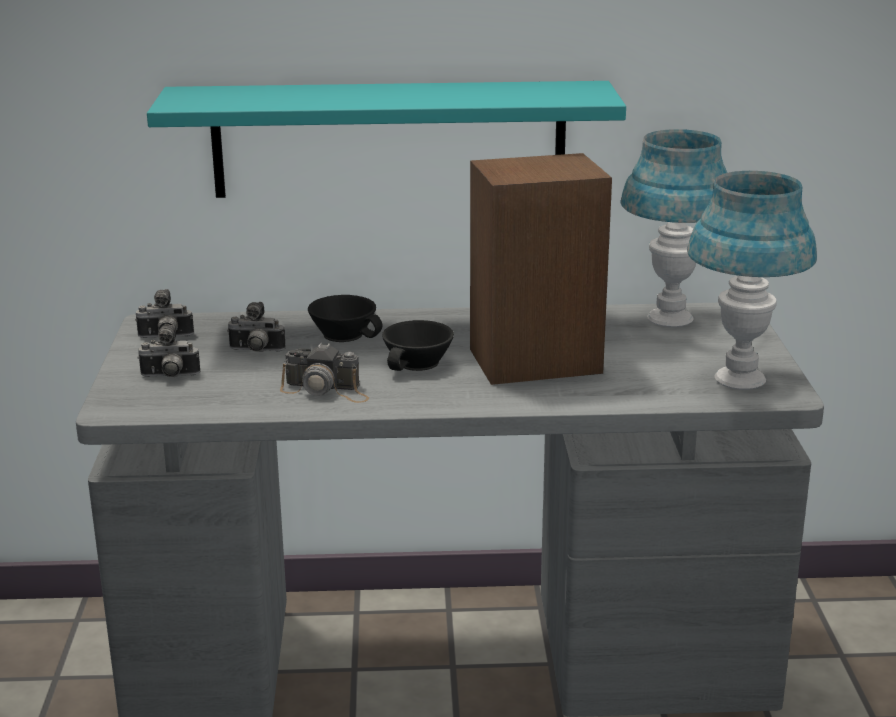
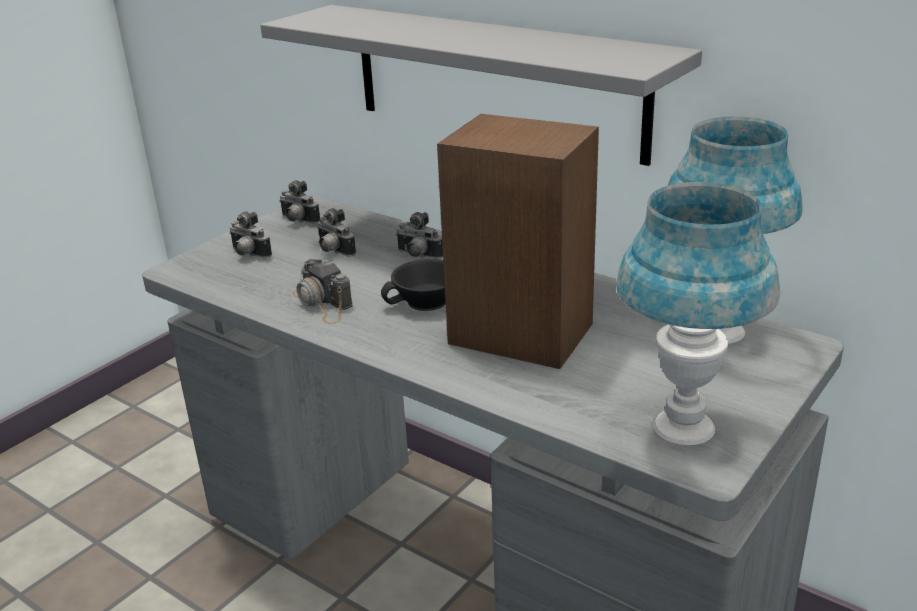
camera: 40 degrees right, 5 degrees up
(346, 334) = (418, 256): black cup -> camera
(389, 139) = (494, 80): turquoise shelf -> grey shelf

